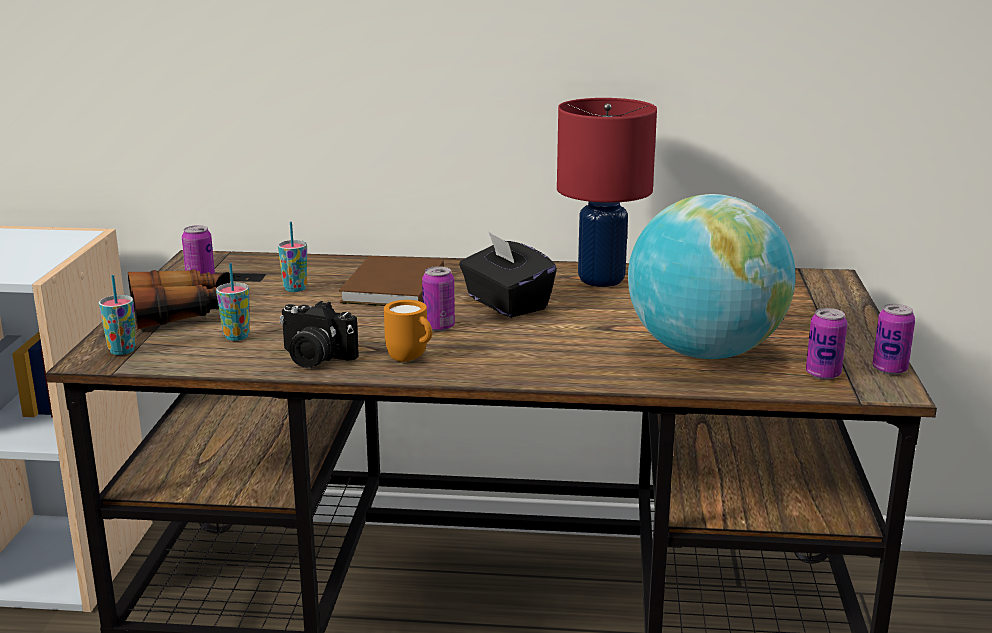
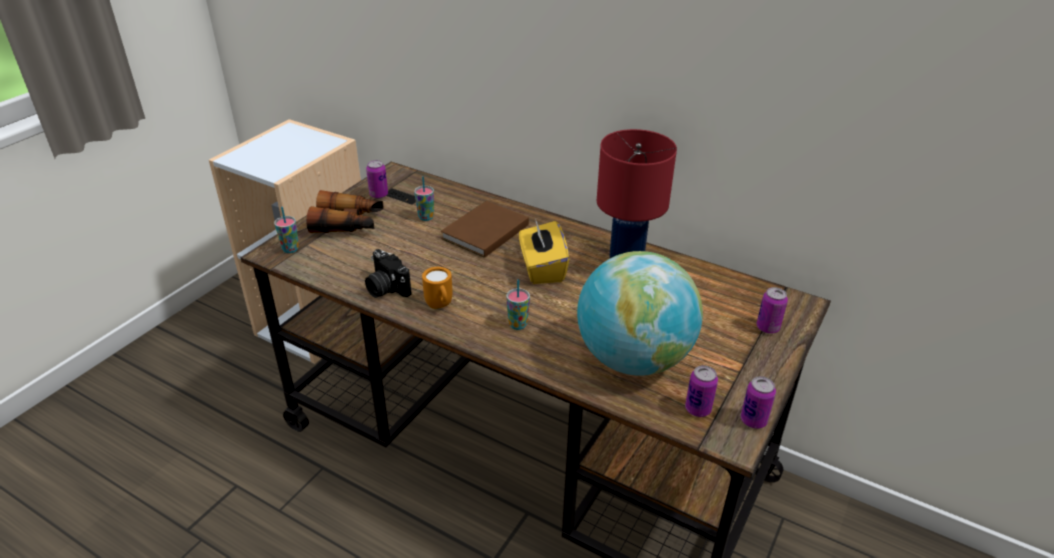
camera: 25 degrees right, 15 degrees up
(236, 336) = (359, 254): cup -> cup (517, 325)
(439, 327) = (481, 280): can -> can (767, 328)
(506, 304) = (542, 268): black tissue box -> yellow tissue box

